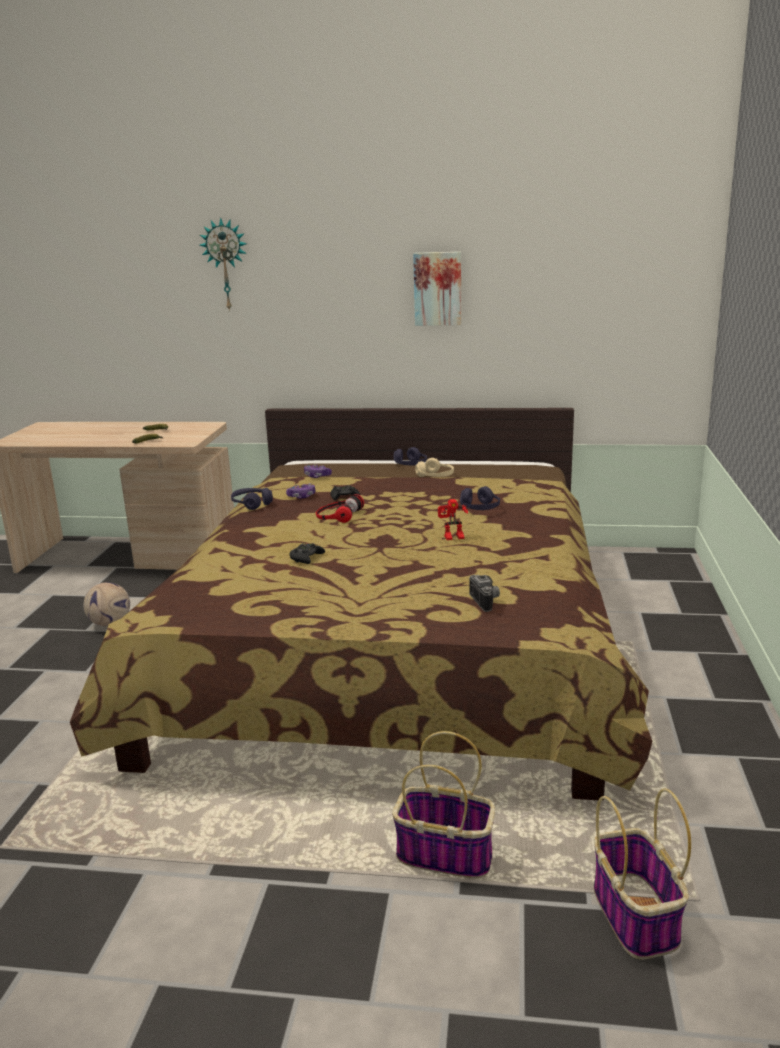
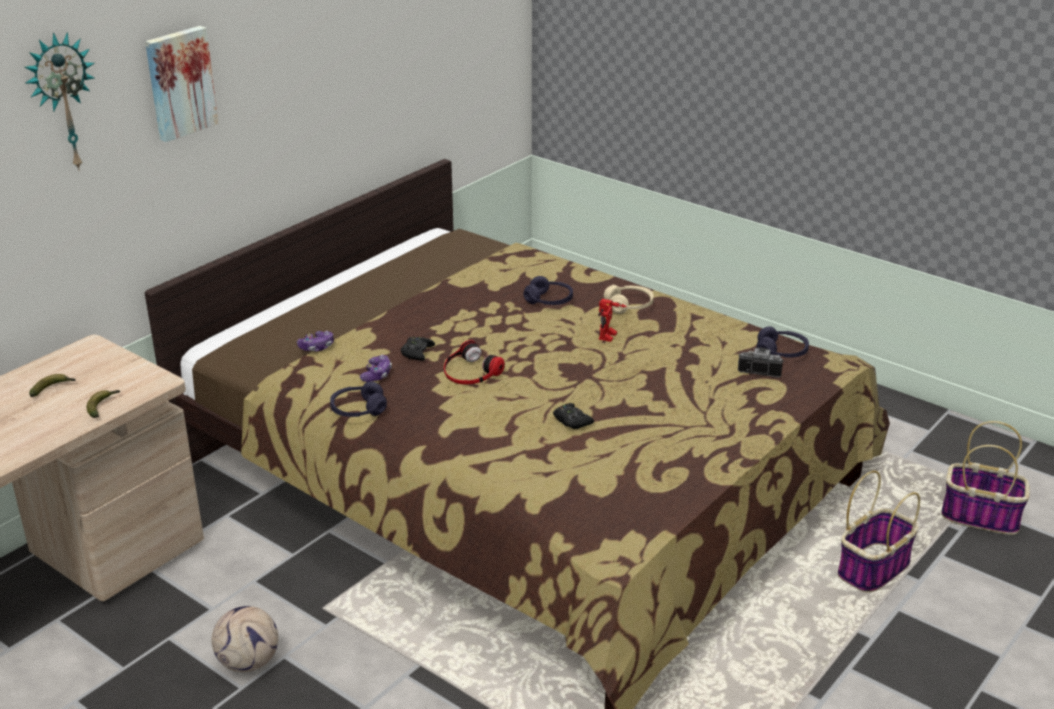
camera: 60 degrees left, 10 degrees up
(410, 465) = (344, 289): purple headphones -> purple headphones (781, 352)
(435, 476) = (408, 289): beige headphones -> beige headphones (629, 306)
(437, 288) = (314, 62): picture -> picture (179, 82)

